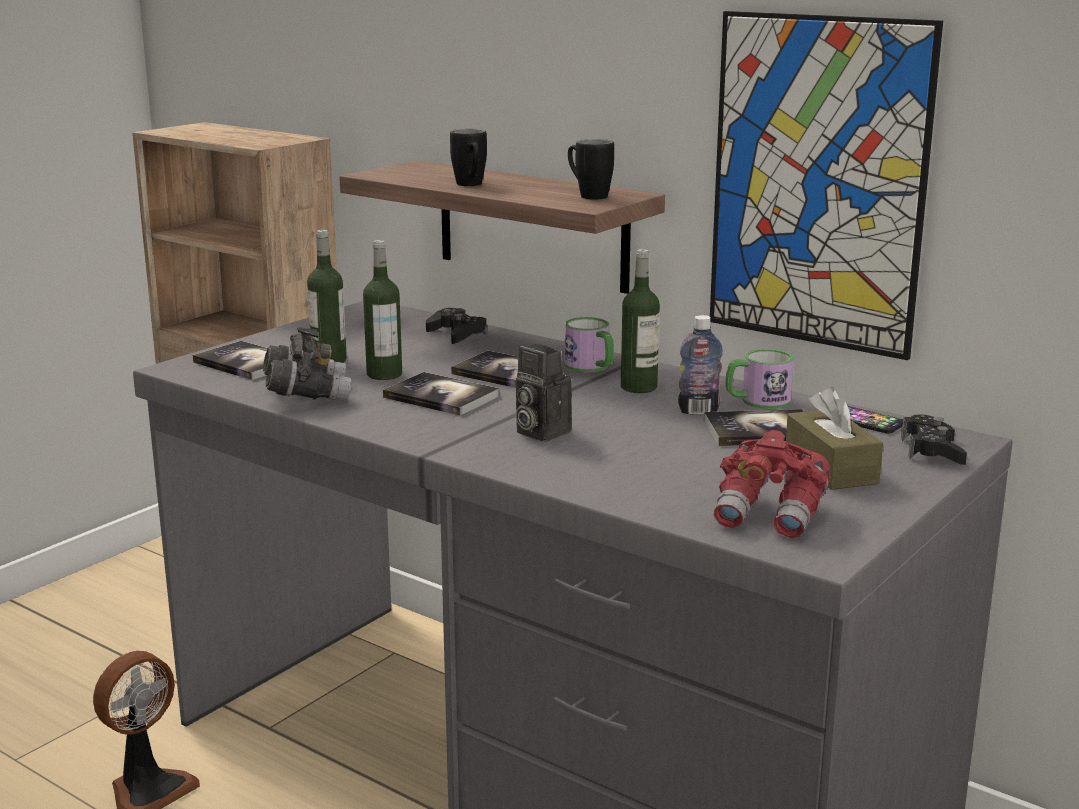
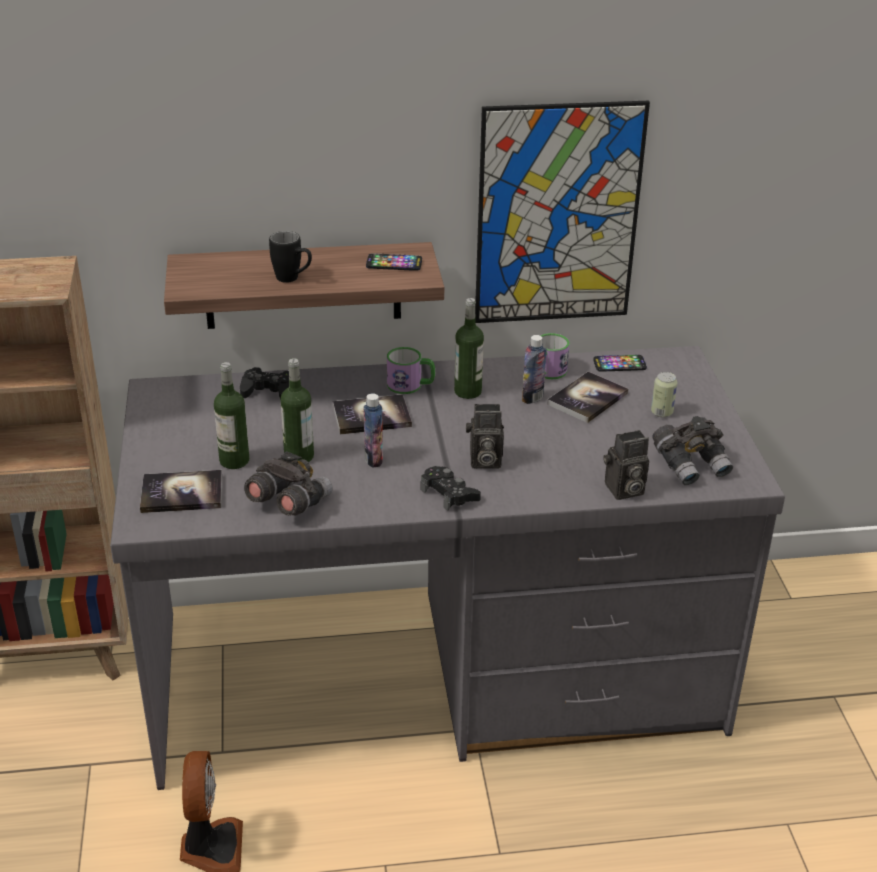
camera: 45 degrees left, 15 degrees up
(441, 396) = (373, 459): book -> bottle
(587, 195) = (394, 263): black mug -> phone
(638, 503) = (623, 490): none -> camera
(771, 515) = (691, 465): red binoculars -> grey binoculars
(830, 468) = (661, 412): brown tissue box -> can
(932, 451) = (682, 374): black game controller -> black game controller (449, 494)

